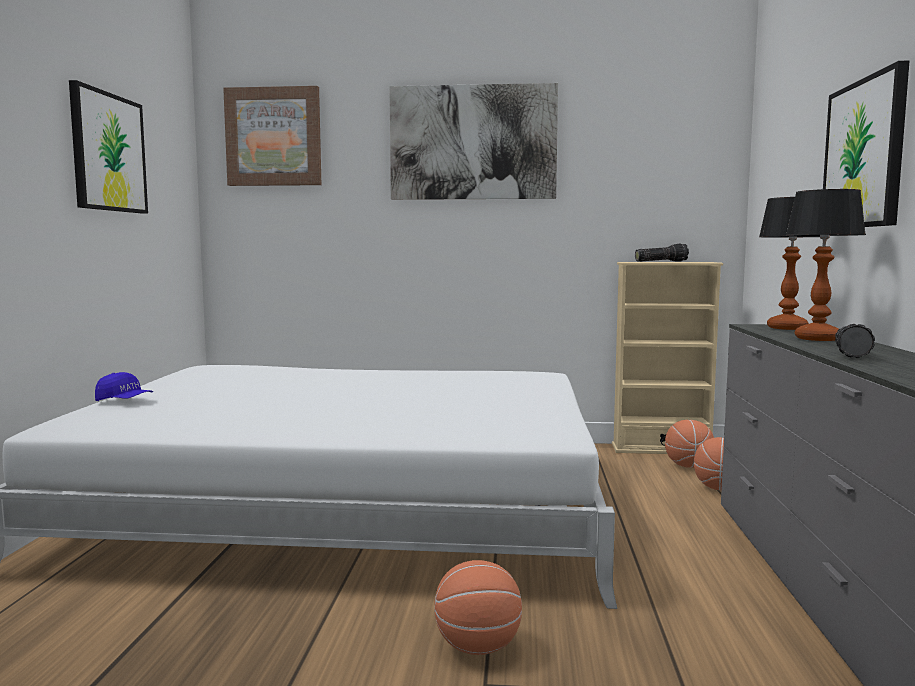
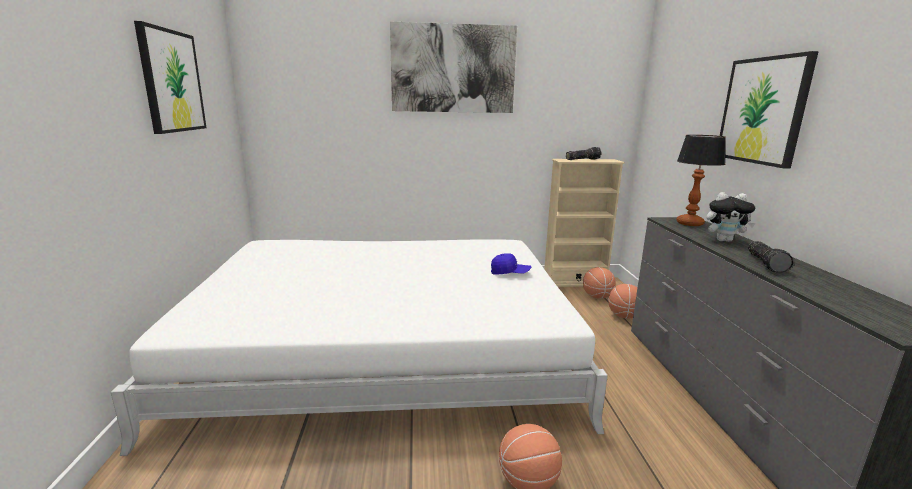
camera: 10 degrees left, 10 degrees up
(124, 401) = (215, 291): blue cap -> blue cap (510, 273)
(274, 137) = (297, 58): picture -> none
(818, 338) = (724, 240): table lamp -> plush toy

